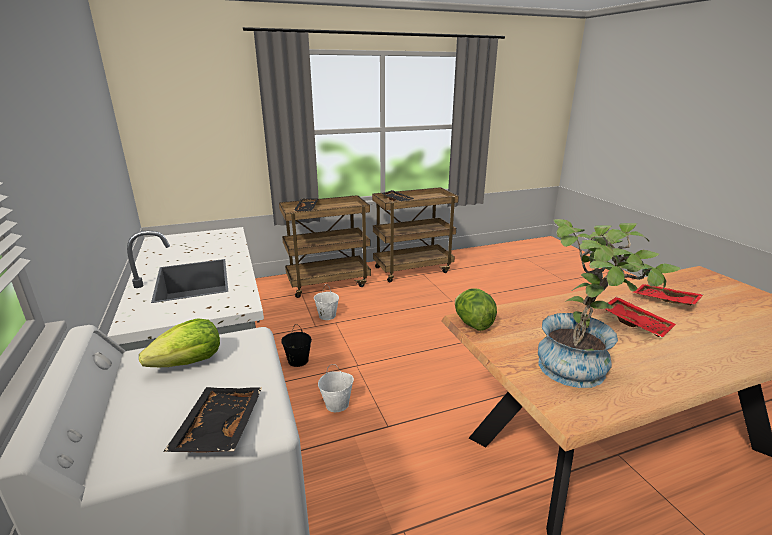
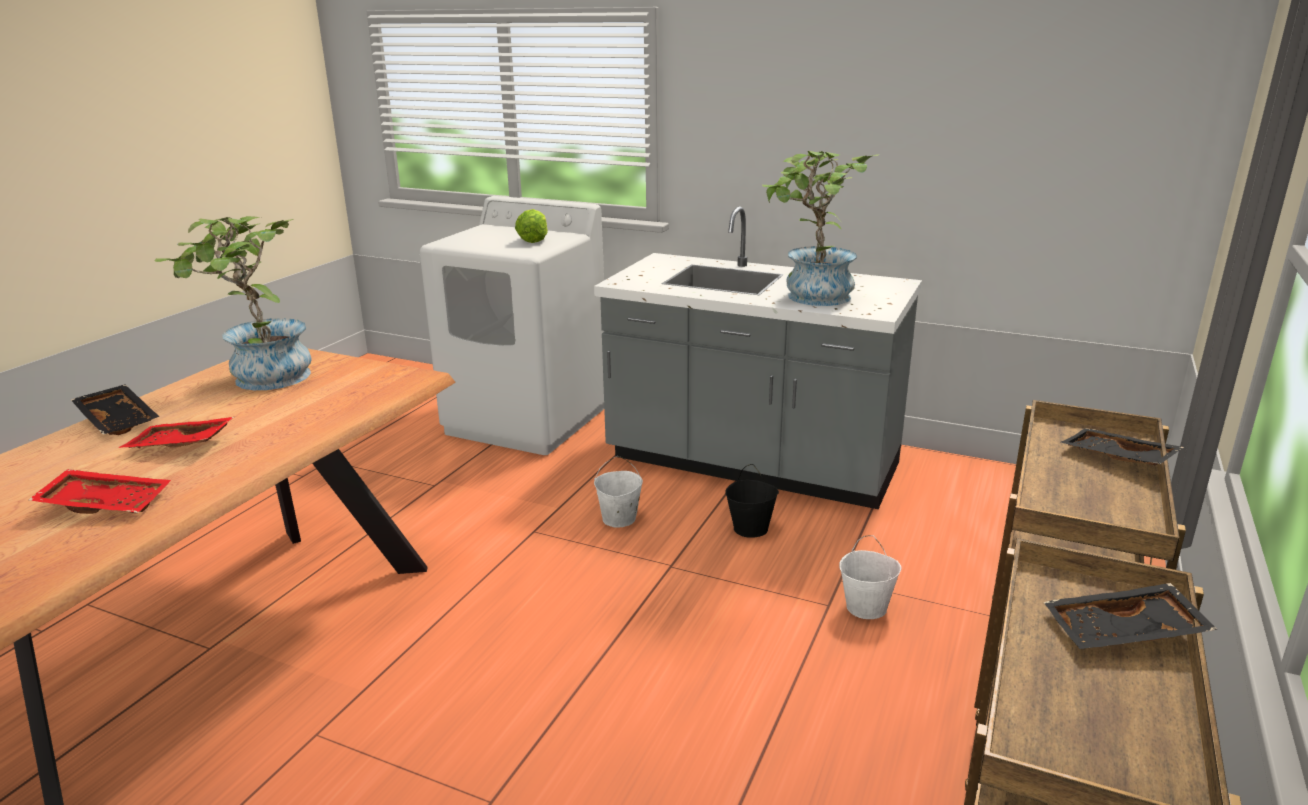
camera: 135 degrees right, 0 degrees up
(217, 247) = (811, 298): none -> potted plant
(218, 428) = (462, 237): black tray -> black tray (120, 420)
(472, 324) = (406, 375): lettuce -> none

